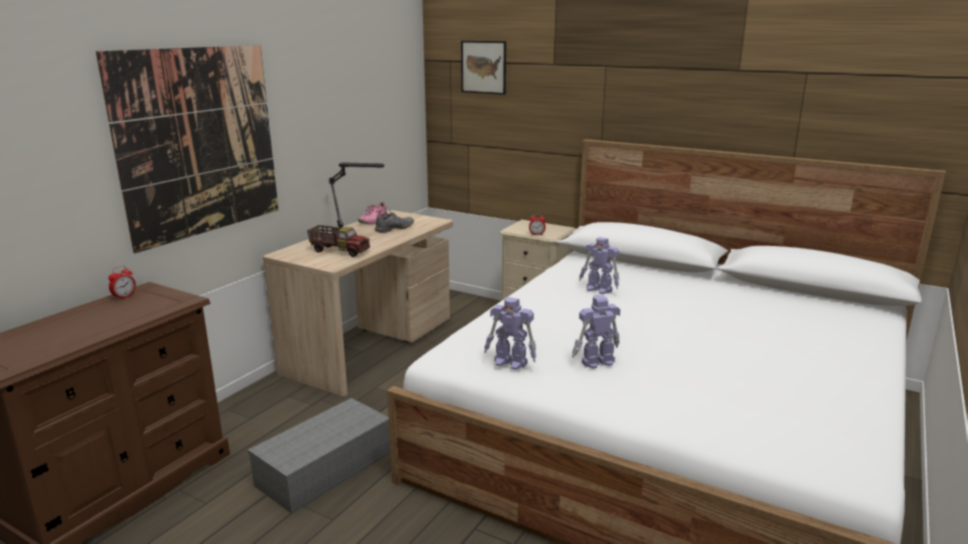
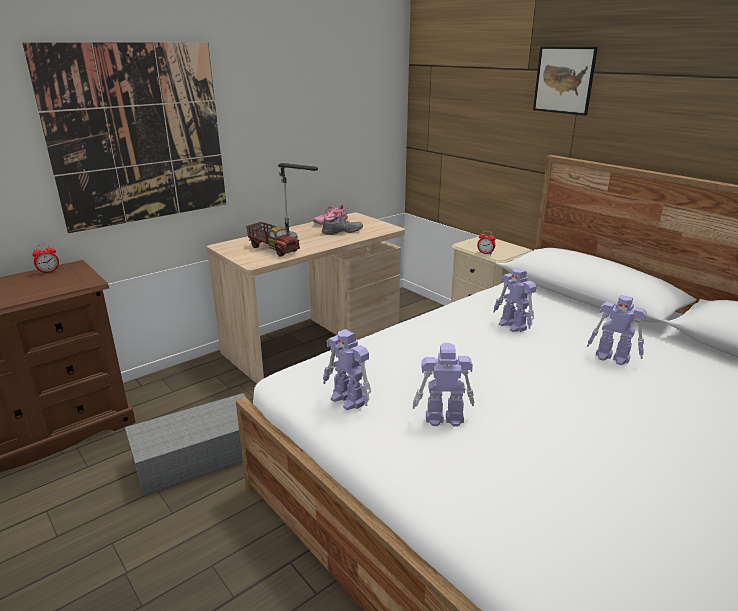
camera: 20 degrees right, 5 degrees up
(483, 67) = (460, 72): picture -> picture (564, 80)
(690, 301) = (613, 358): none -> toy robot

